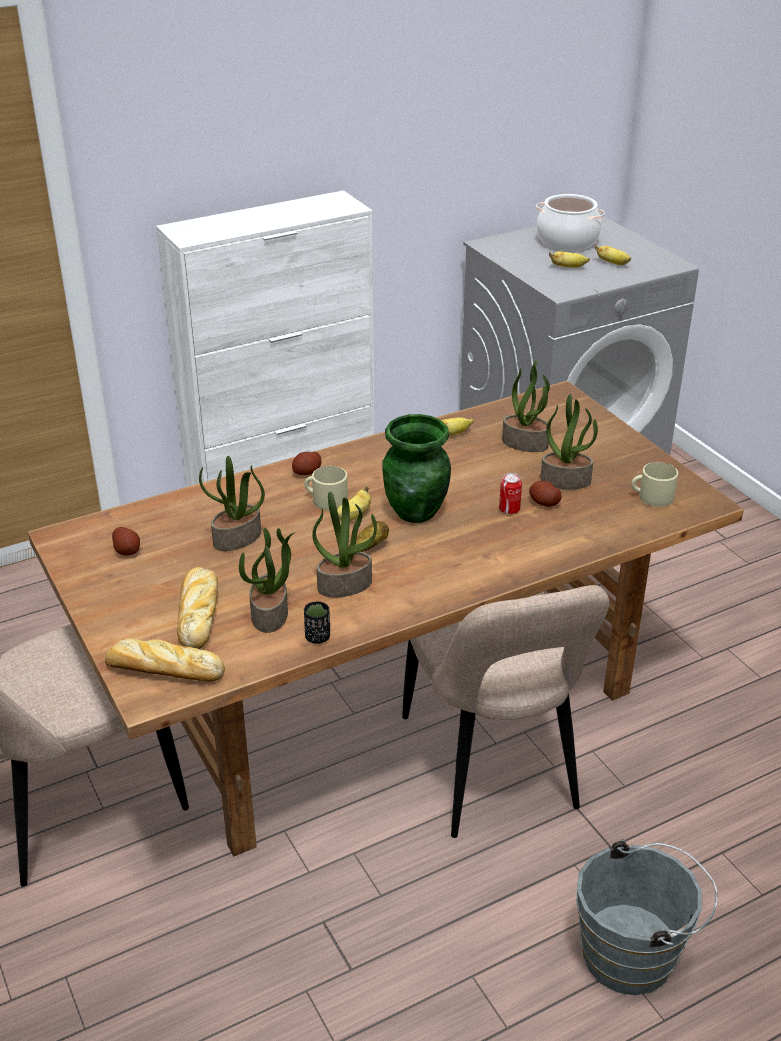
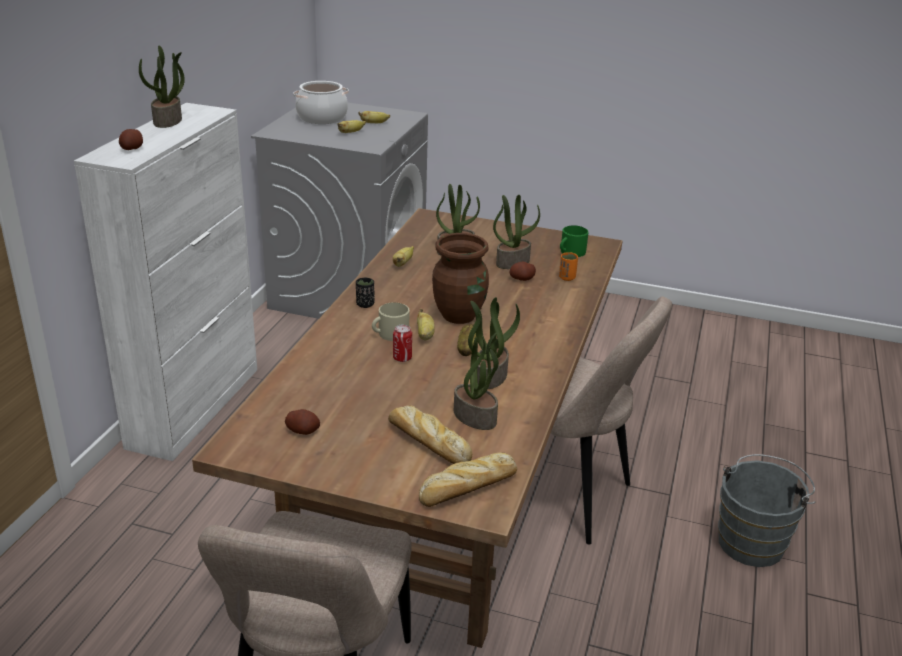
camera: 45 degrees left, 5 degrees down
(237, 539) = (372, 384): potted plant -> potted plant (168, 121)
(307, 472) = (347, 323): potato -> potato (132, 149)
(317, 637) = (527, 414): black cup -> black cup (365, 304)
(416, 512) = (459, 315): green vase -> brown vase
(509, 509) = (510, 291): can -> can (402, 358)
(596, 523) = (567, 278): none -> orange cup
(651, 497) = (570, 252): beige mug -> green mug

